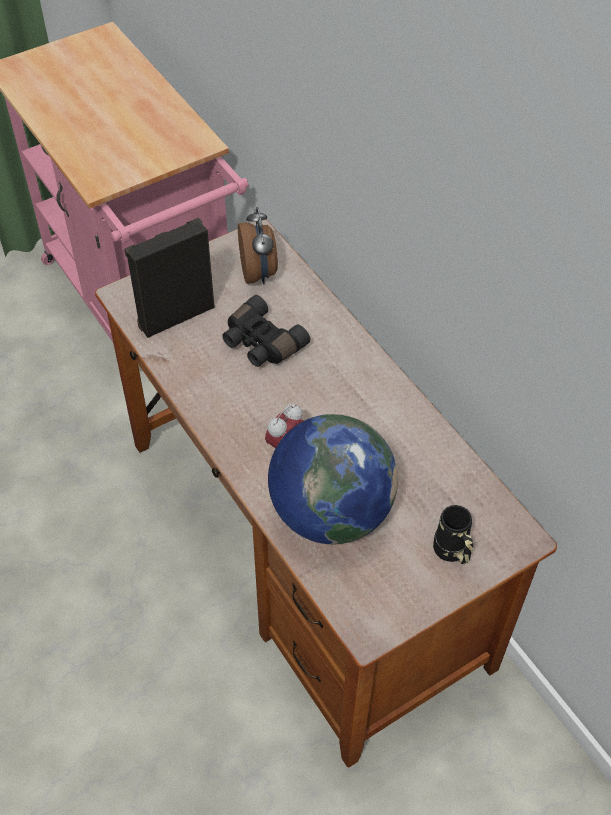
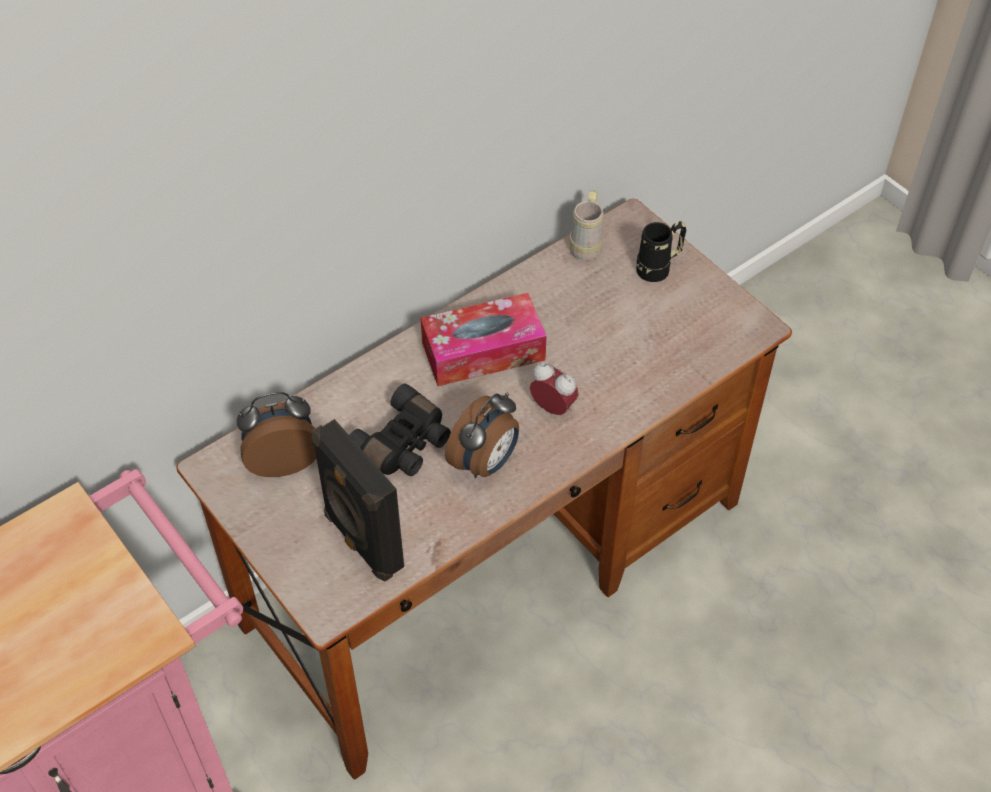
camera: 95 degrees left, 0 degrees up
(235, 394) = (485, 462): none -> alarm clock
(330, 512) = (631, 363): globe -> none
(355, 401) = (483, 351): none -> tissue box
(487, 495) = (587, 244): none -> beige mug

